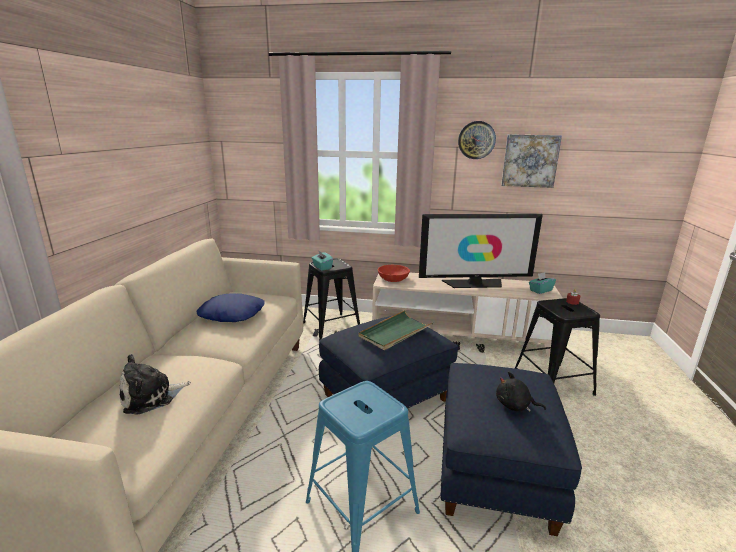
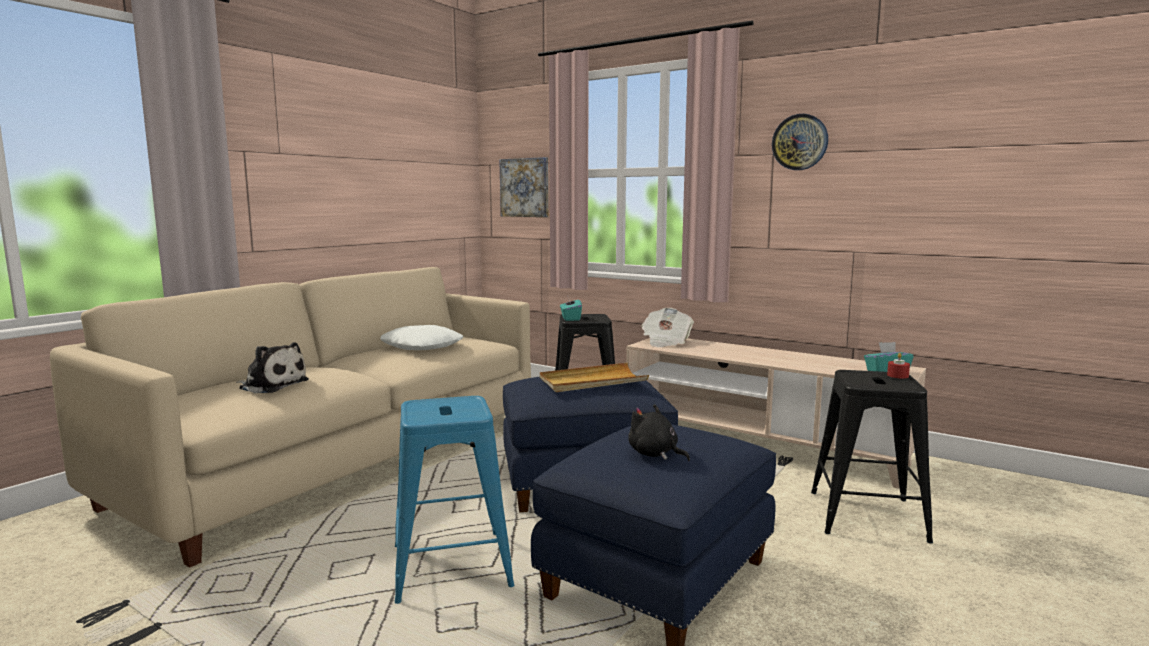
camera: 25 degrees right, 10 degrees down
(151, 396) = (272, 385): plush toy -> plush toy turned 150 degrees counterclockwise
(232, 314) = (422, 346): blue pillow -> white pillow
(393, 278) = (666, 342): red bowl -> newspaper
(395, 332) = (592, 382): green tray -> beige tray
(474, 283) = (782, 357): television -> none
(530, 161) = (884, 169): picture -> picture (525, 187)

